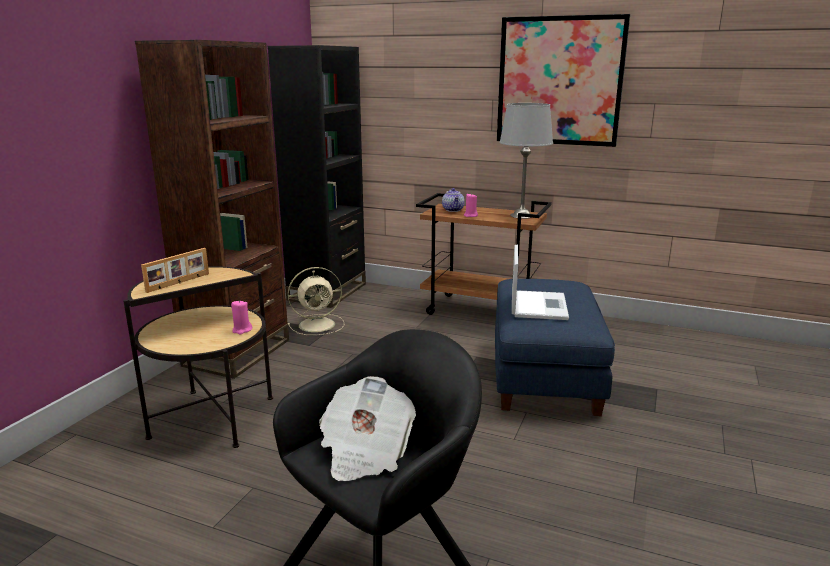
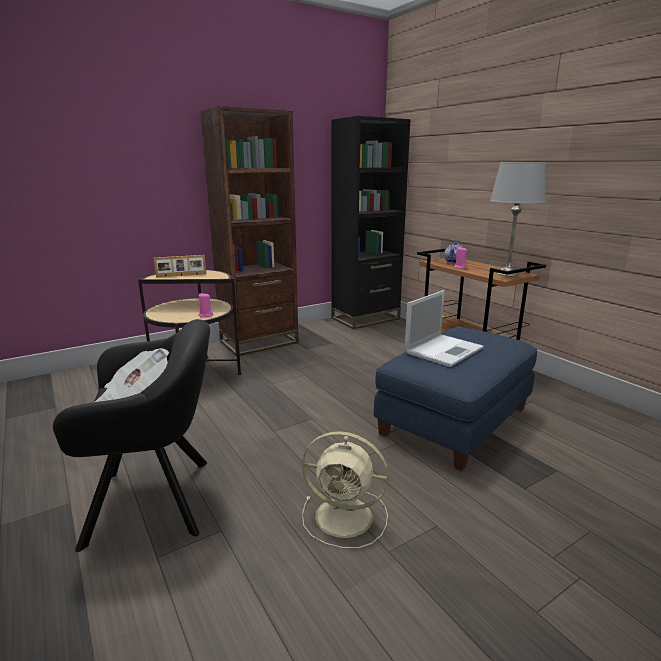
camera: 35 degrees right, 0 degrees up
(318, 324) = (330, 338): beige fan -> beige fan (346, 517)
(559, 81) = (567, 140): picture -> none

